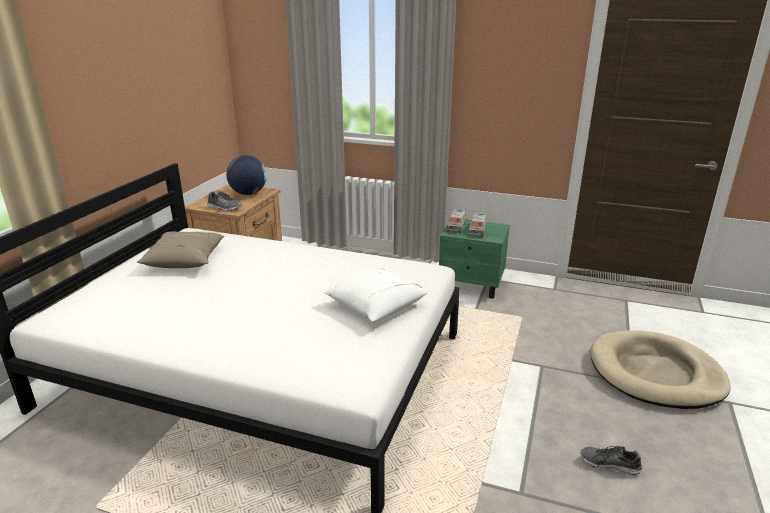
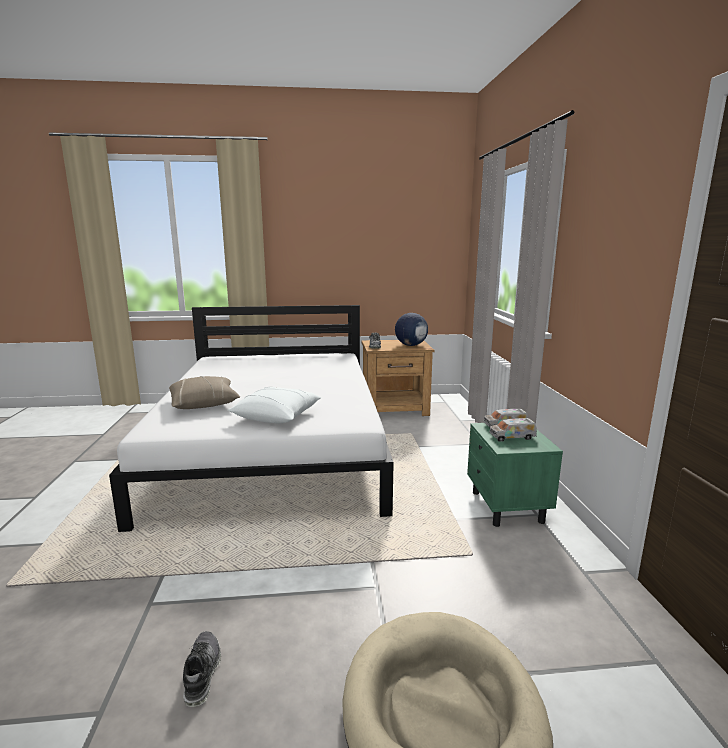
camera: 65 degrees right, 10 degrees down
(185, 260) = (302, 361): beige pillow -> beige pillow (204, 403)

